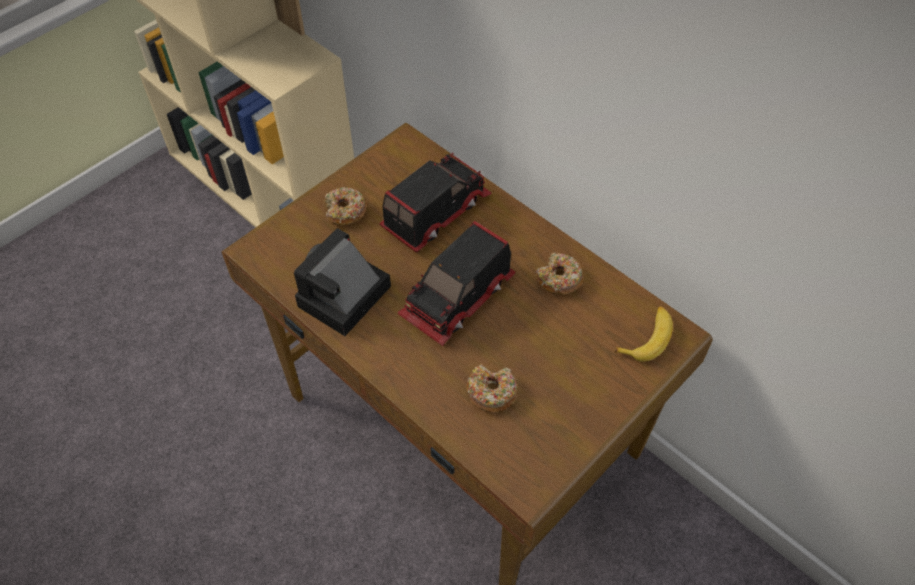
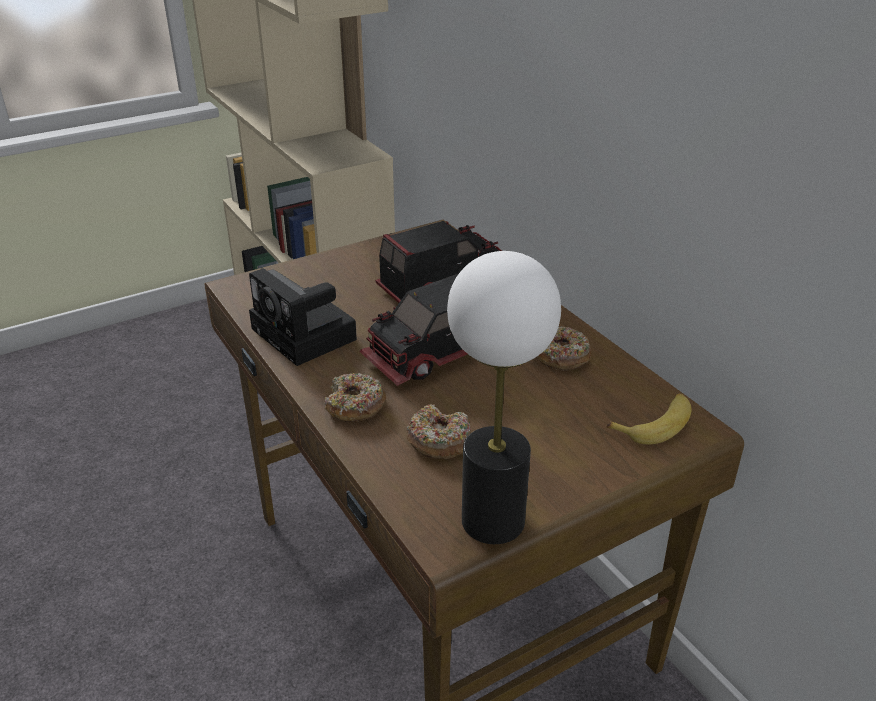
camera: 15 degrees right, 20 degrees down
(342, 299) = (307, 336): camera -> camera turned 90 degrees counterclockwise
(345, 211) = (346, 271): donut -> donut (355, 406)
(555, 460) = (493, 520): none -> table lamp

